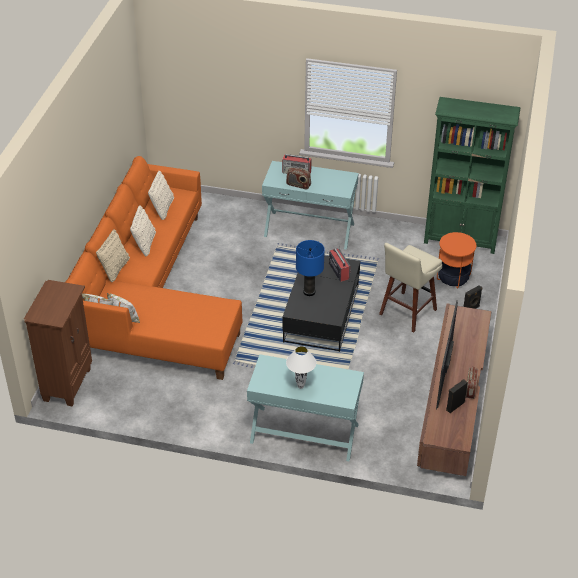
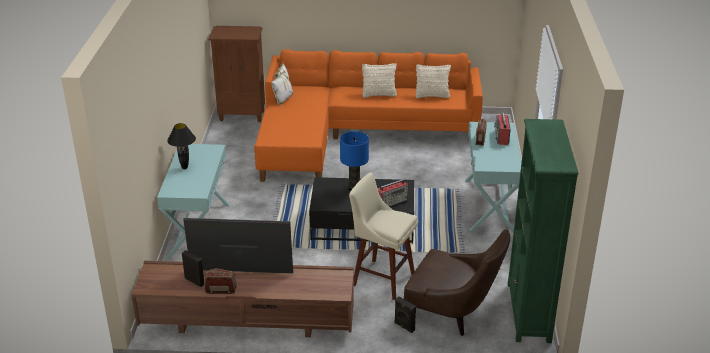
camera: 80 degrees right, 10 degrees down
(115, 269) = (340, 86): beige pillow -> none
(300, 386) = (185, 167): white table lamp -> black table lamp
(453, 278) = (454, 310): orange side table -> brown armchair

